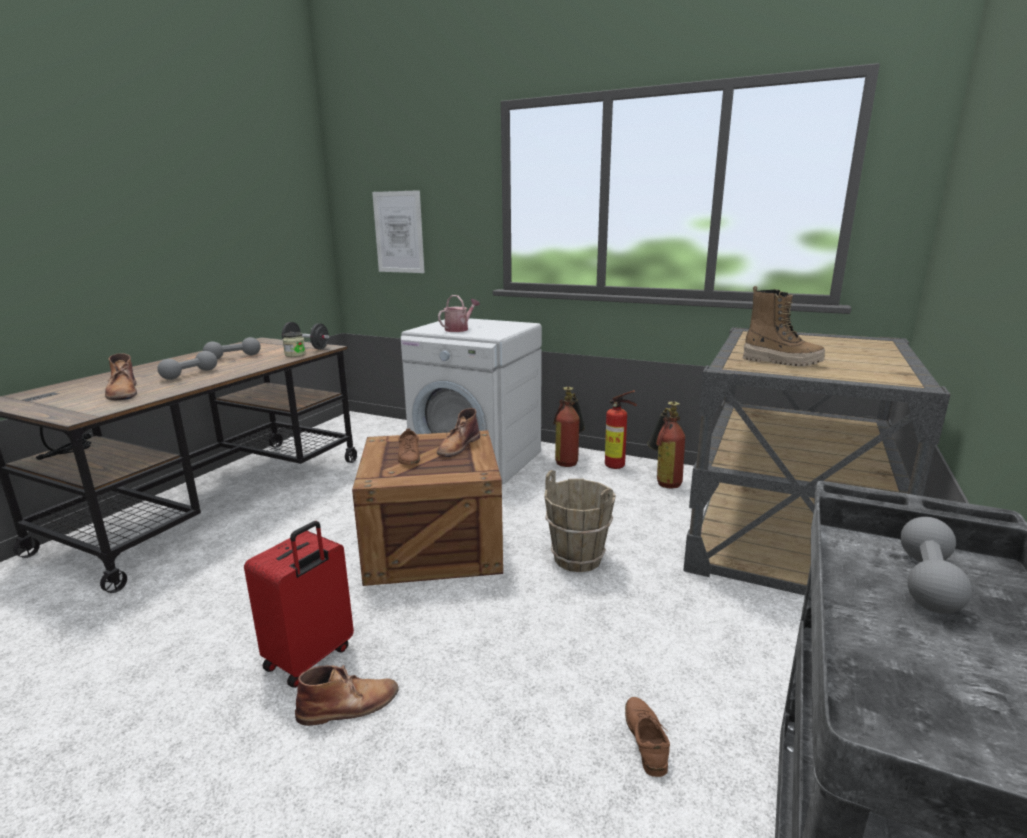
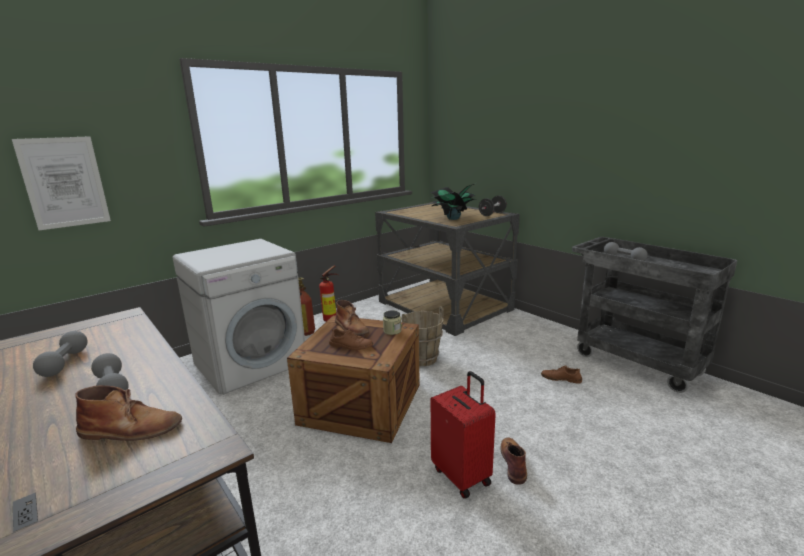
camera: 65 degrees left, 0 degrees up
(295, 354) = (129, 330): jar -> jar (392, 331)
(307, 348) = (107, 324): black dumbbell -> black dumbbell (492, 214)
(459, 329) = (234, 257): watering can -> none
(663, 480) = (364, 313): fire extinguisher -> none
(781, 362) = (453, 219): boot -> potted plant

